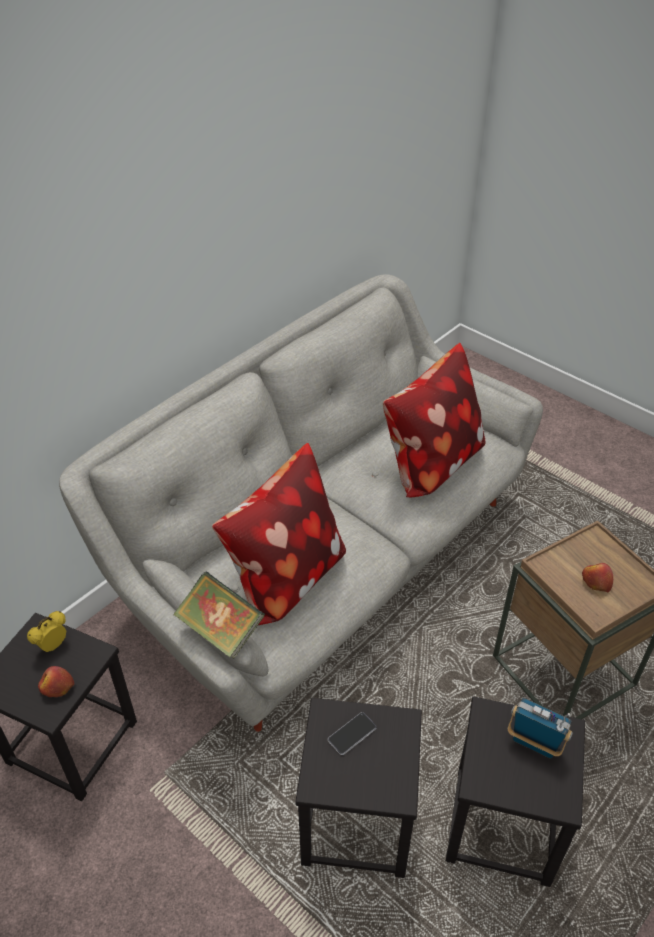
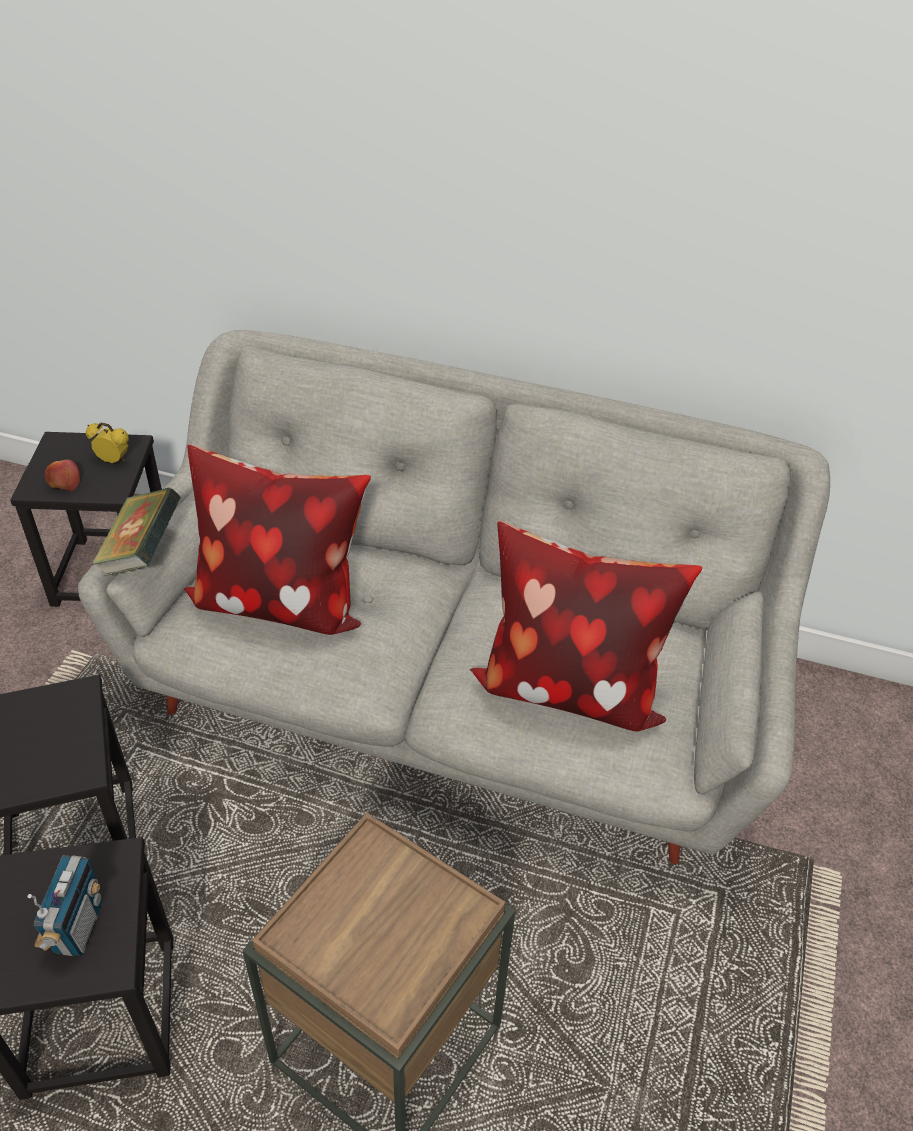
camera: 65 degrees right, 0 degrees up
(352, 734) = (54, 725): phone -> none
(595, 582) = (365, 926): apple -> none

